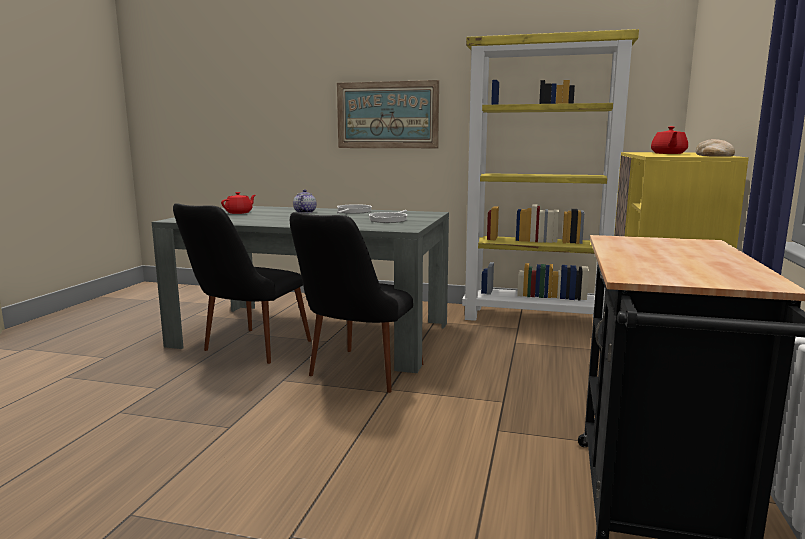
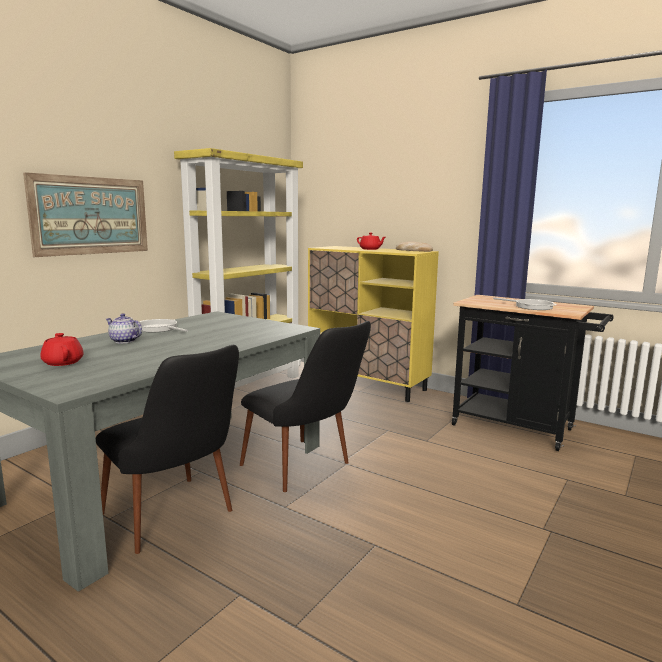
camera: 70 degrees left, 0 degrees up
(389, 220) = (239, 326): frying pan -> frying pan (531, 306)

